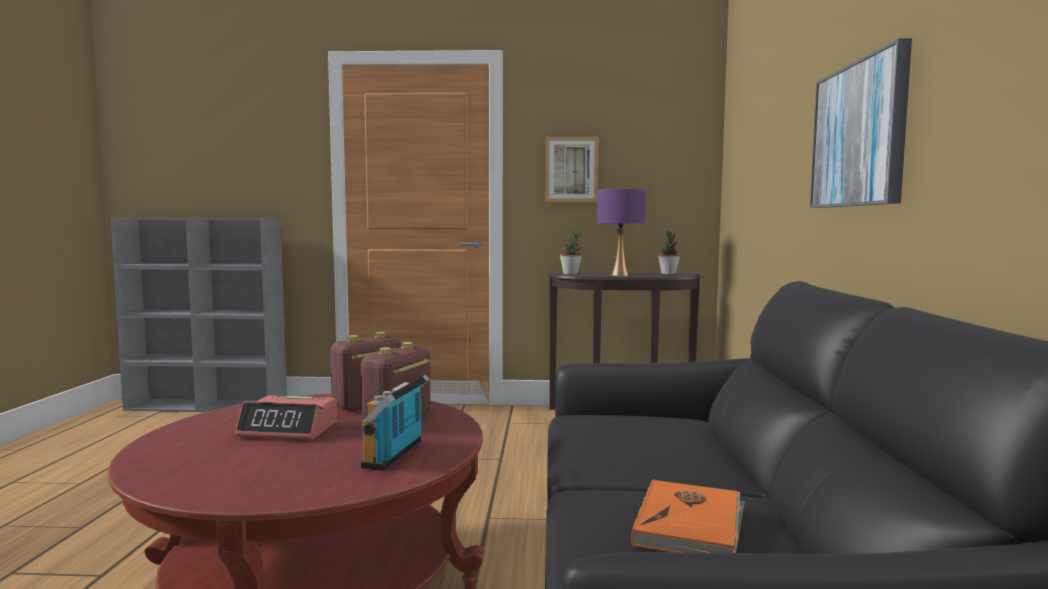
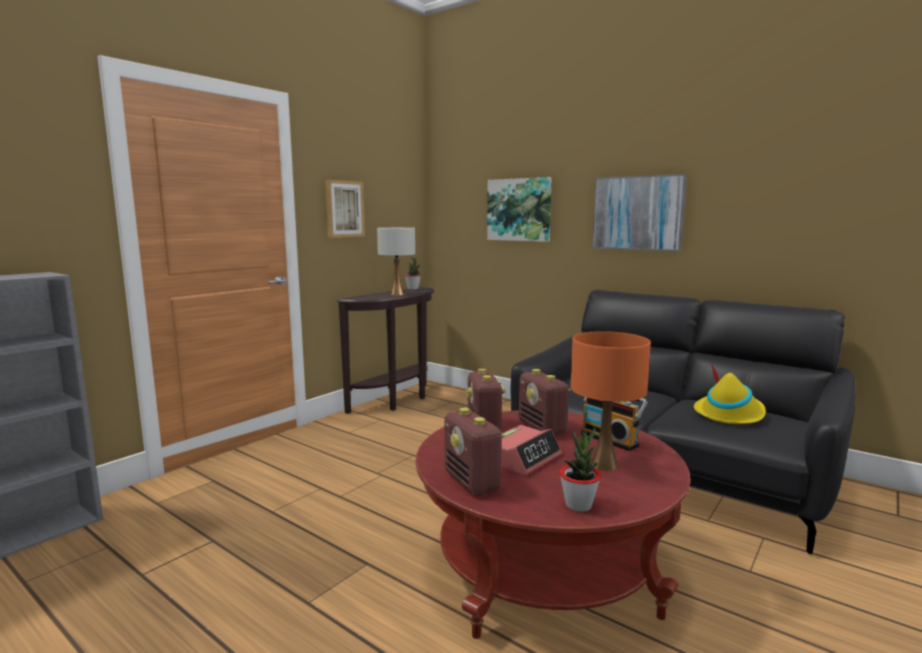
camera: 55 degrees left, 5 degrees up
(208, 424) = (472, 482): none -> radio
(300, 462) = (604, 464): none -> orange table lamp
(570, 274) = (364, 298): potted plant -> potted plant (578, 505)
(620, 275) = (397, 294): purple table lamp -> white table lamp
(690, 524) = (729, 413): orange book -> yellow hat
(769, 155) = (519, 210): none -> picture

